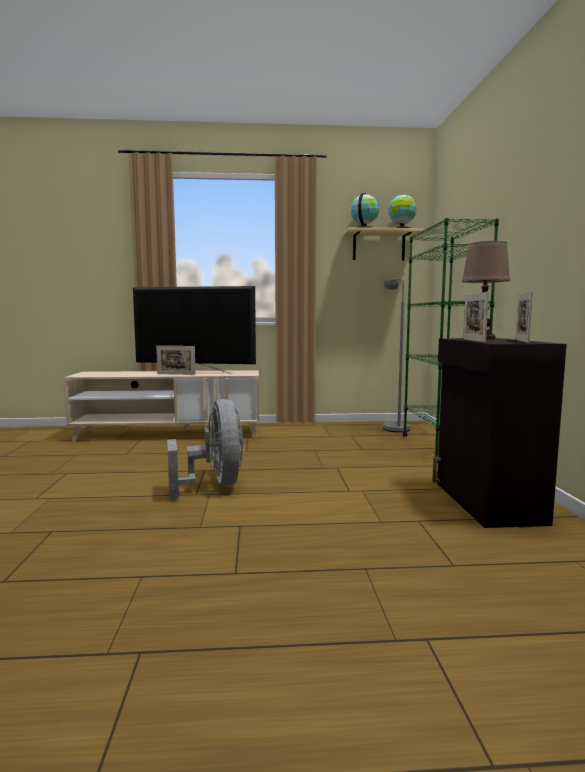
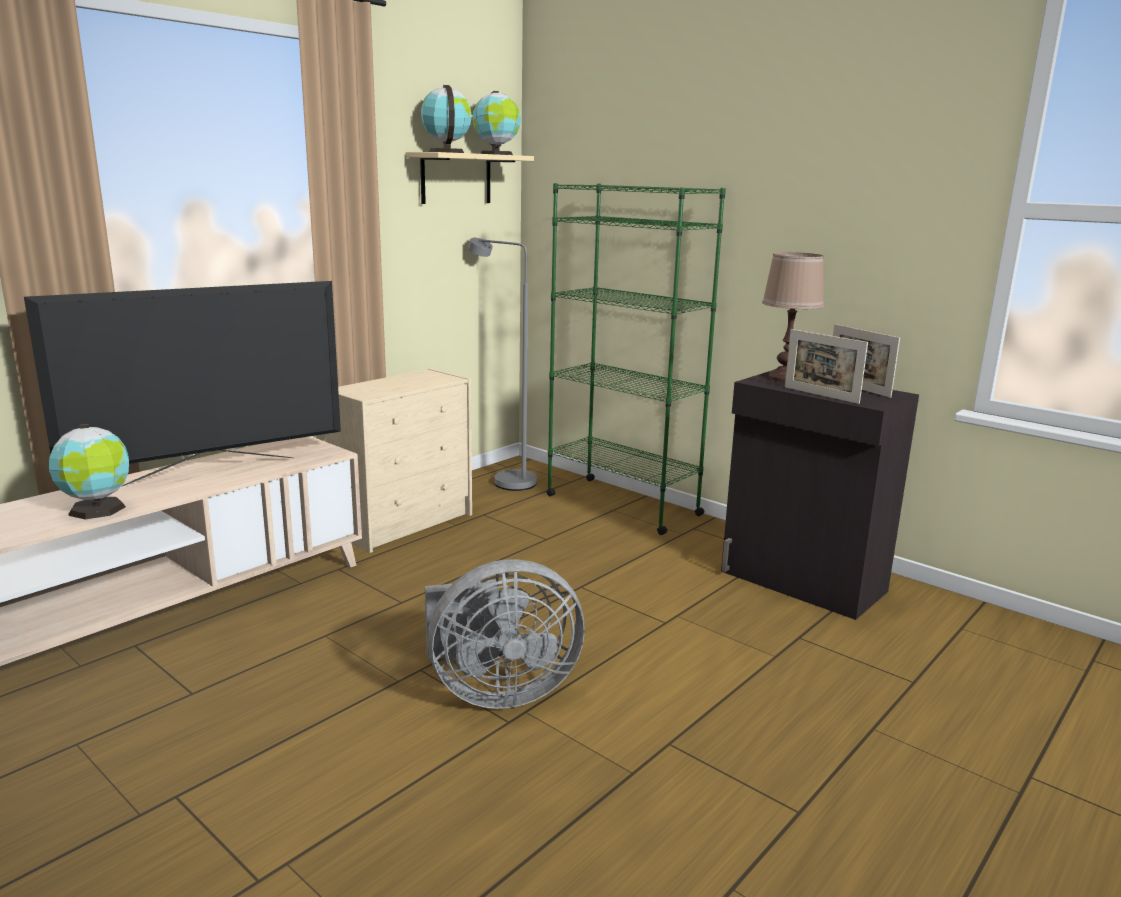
camera: 45 degrees left, 10 degrees up
(135, 374) = (97, 510): none -> globe
(176, 374) = (188, 486): picture frame -> none
(214, 485) = (497, 691): grey fan -> grey fan turned 135 degrees clockwise
(307, 431) = (405, 523): none -> beige dresser

